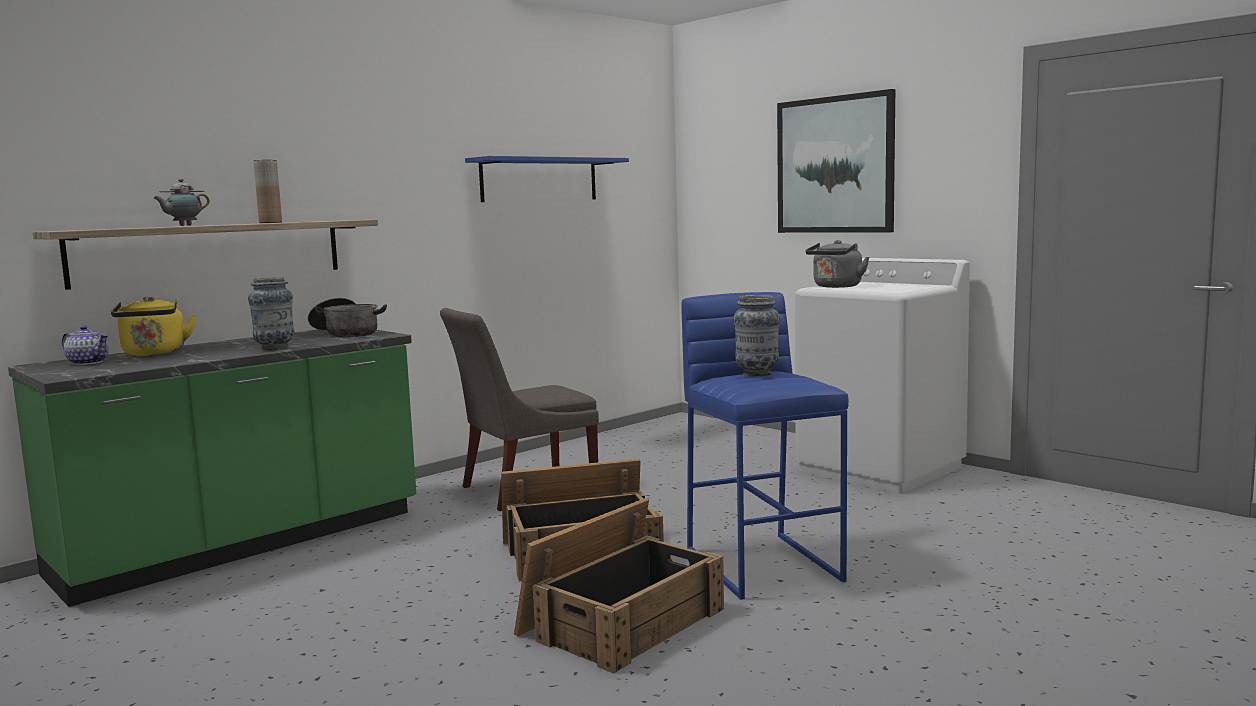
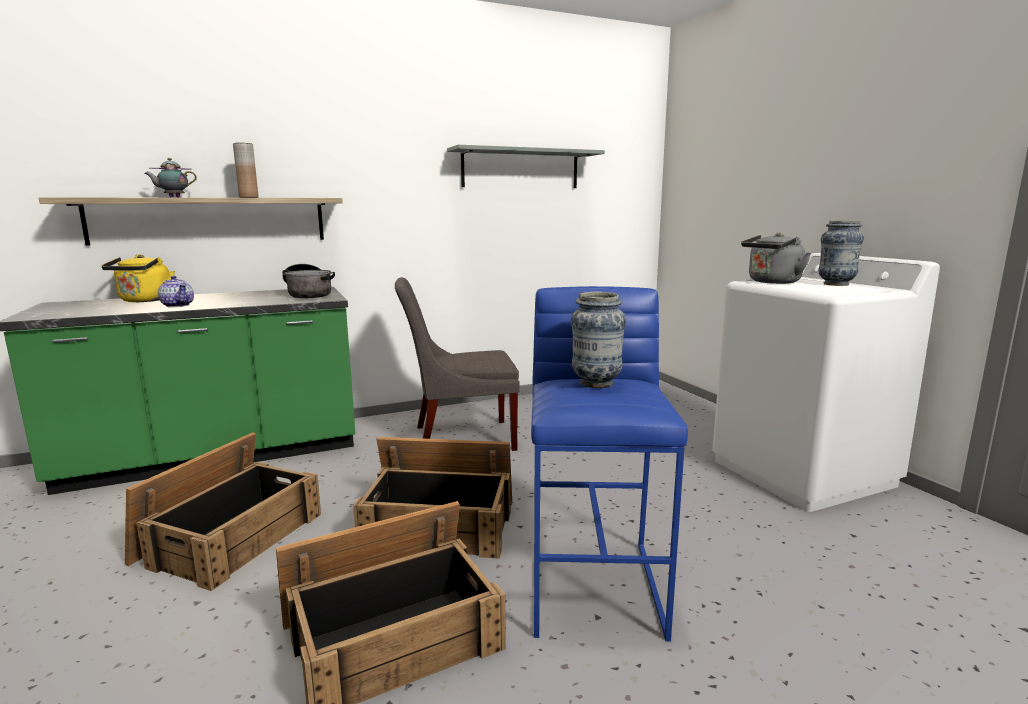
camera: 20 degrees right, 5 degrees up
(88, 362) = (84, 305): teapot -> teapot (178, 305)
(275, 348) = (225, 304): vase -> vase (836, 284)
(368, 596) = (230, 536): none -> crate
(539, 180) = (521, 169): blue shelf -> grey shelf
(835, 165) = (802, 155): picture -> none

